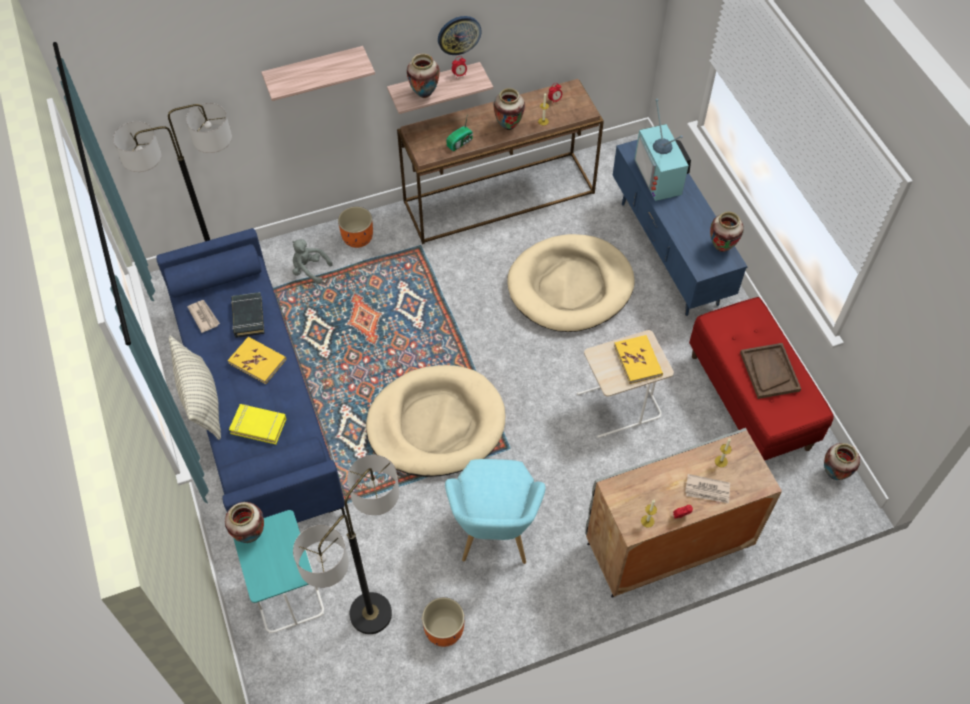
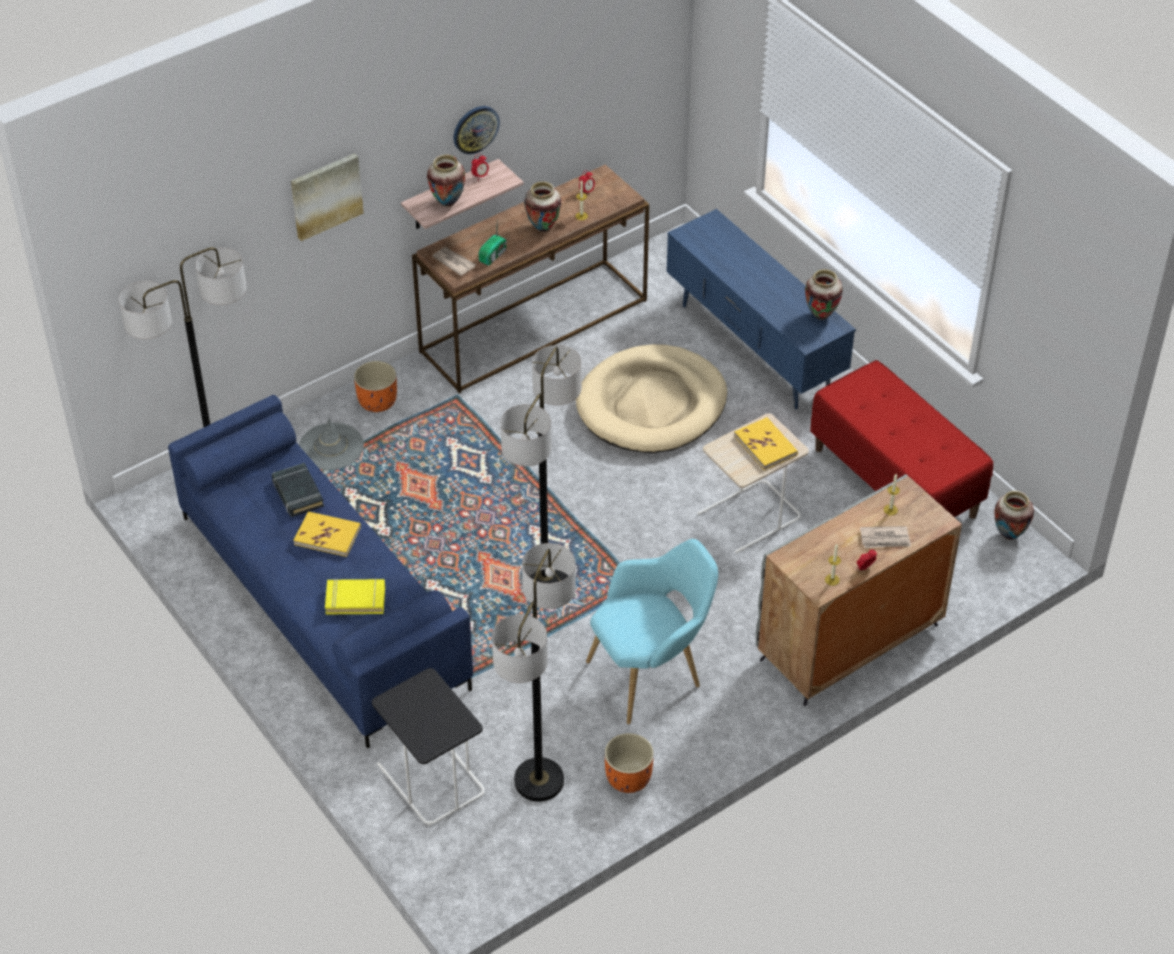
camera: 15 degrees left, 10 degrees down
(201, 400) = (277, 588): pillow -> none
(204, 316) = (244, 503): newspaper -> newspaper (454, 262)
(250, 535) = (394, 701): vase -> none
(285, 589) = (430, 778): turquoise side table -> black side table
(309, 270) = (331, 447): grey plush toy -> grey hat
(314, 72) = (325, 195): shelf -> picture
(436, 424) = (545, 578): beige dog bed -> floor lamp
(494, 535) = (651, 674): turquoise armchair -> turquoise armchair turned 105 degrees counterclockwise
(661, 177) = (730, 255): television -> none
(769, 371) = (911, 431): brown tray -> none

